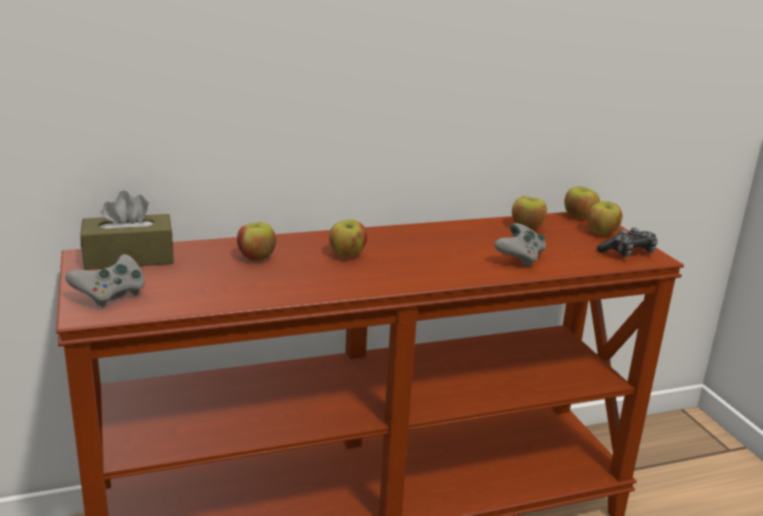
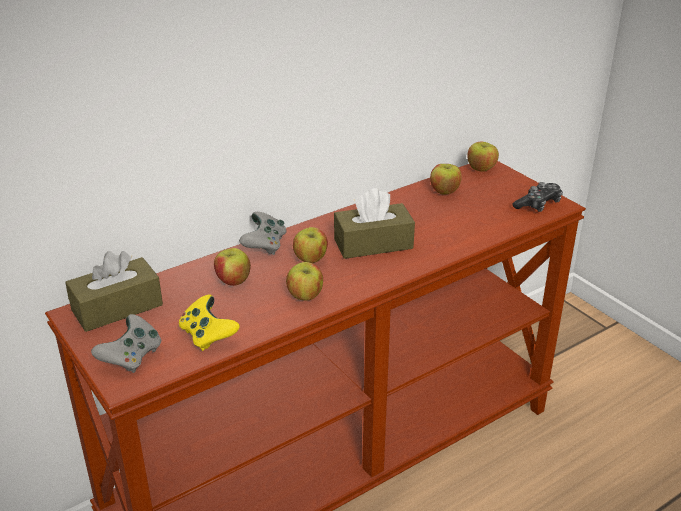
camera: 15 degrees left, 10 degrees up
(198, 293) = (208, 335): none -> yellow game controller
(422, 254) = (373, 244): none -> brown tissue box
(520, 258) = (456, 230): grey game controller -> grey game controller (264, 245)
(602, 233) = (508, 185): apple -> apple (305, 296)

